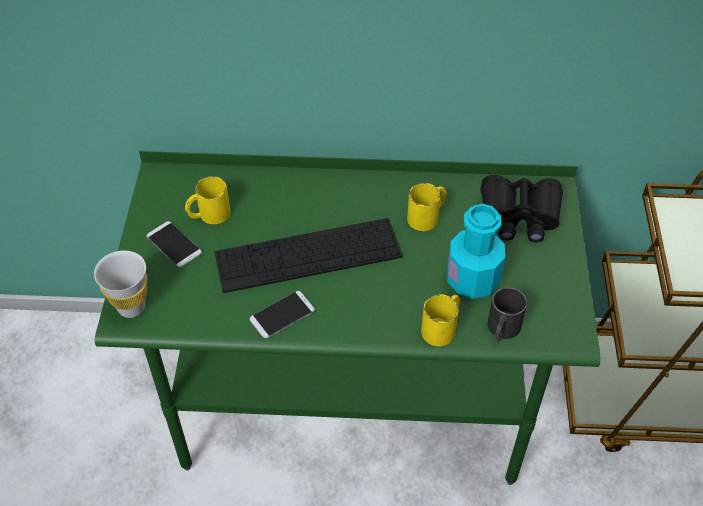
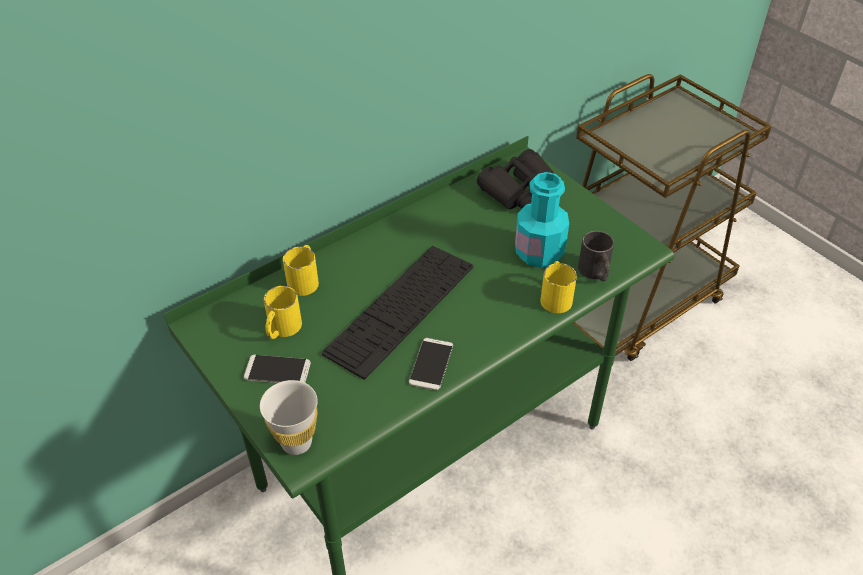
camera: 40 degrees left, 5 degrees down
(427, 216) = (458, 228): yellow mug -> yellow mug (305, 279)

